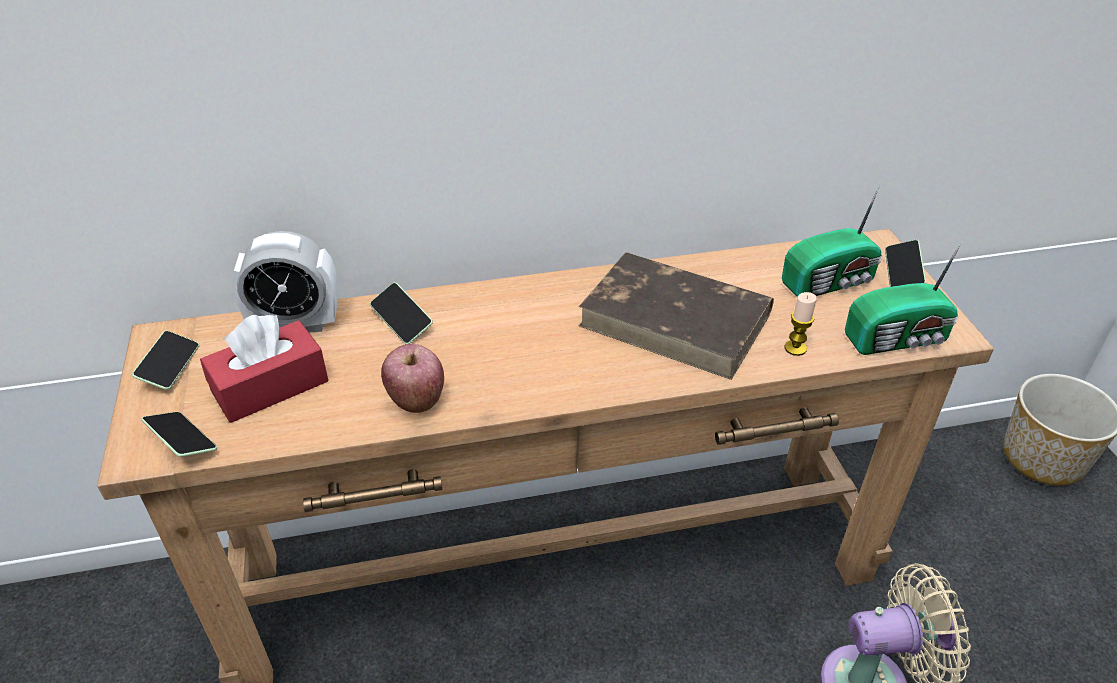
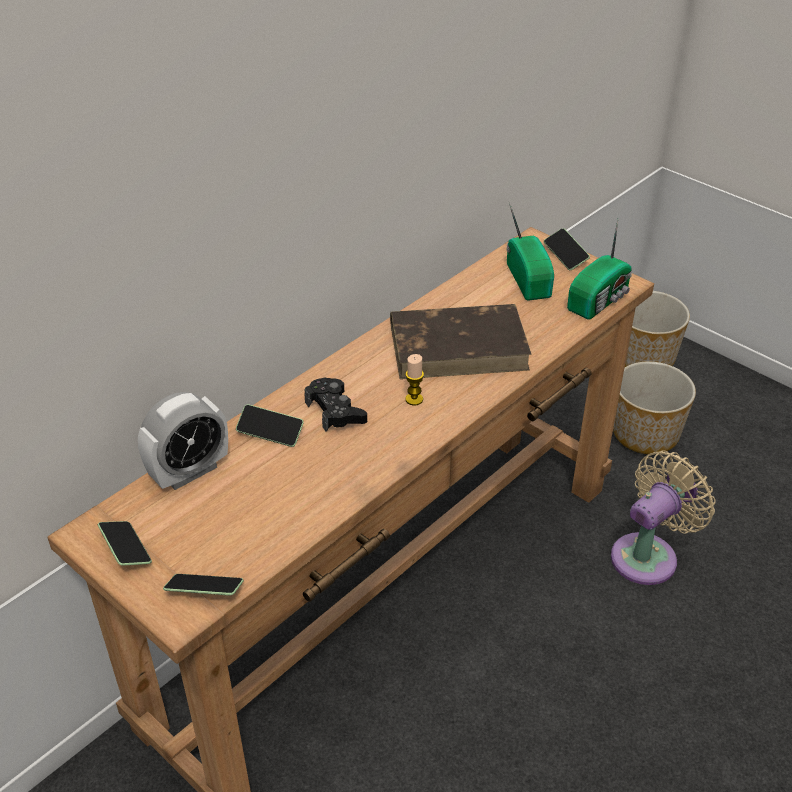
camera: 35 degrees left, 0 degrees up
(270, 386) = (225, 523): red tissue box -> none
(416, 399) = (343, 479): apple -> none
(482, 329) = (335, 411): none -> black game controller
(795, 348) = (548, 332): candle -> candle (414, 399)
(831, 282) = (529, 279): radio -> radio turned 45 degrees counterclockwise
(980, 544) = (646, 433): none -> planter

